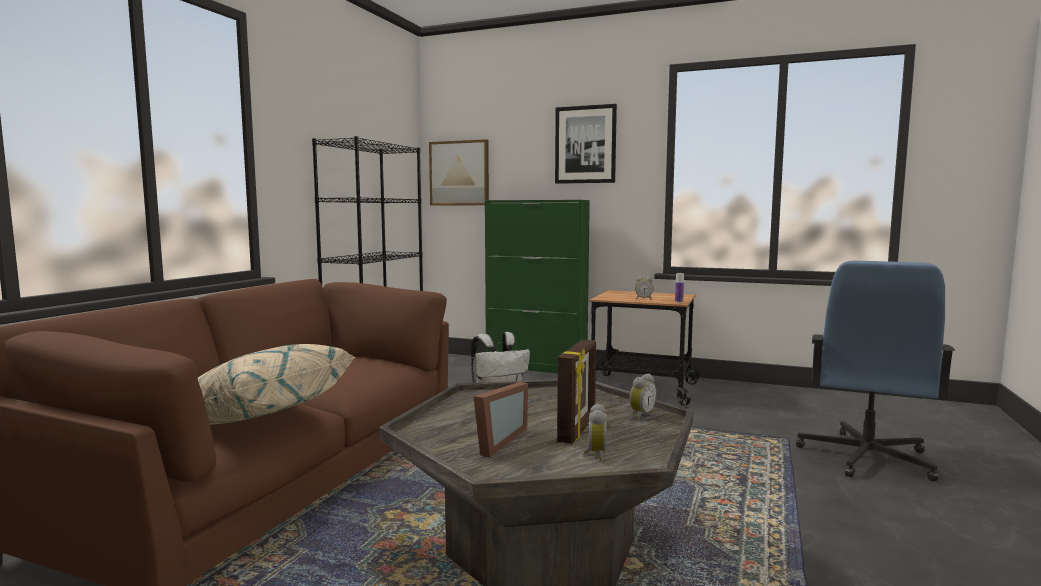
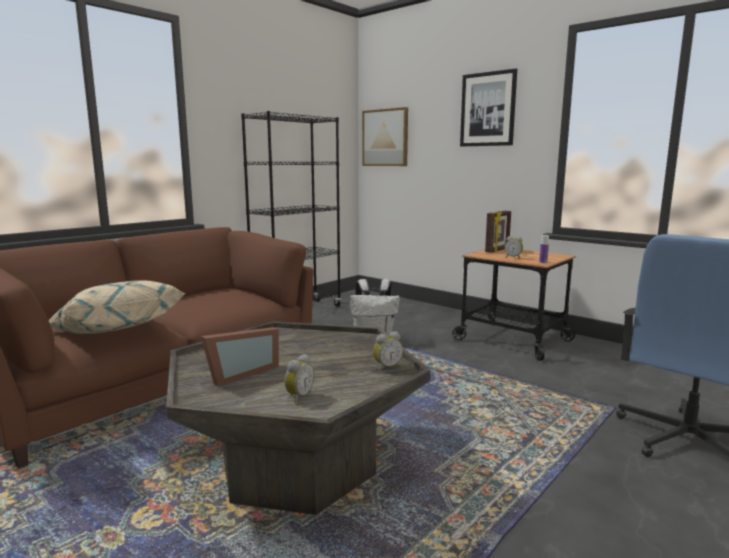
camera: 20 degrees right, 5 degrees up
(536, 367) = (436, 310): green cabinet -> none
(578, 430) = (315, 373): picture frame -> picture frame (497, 250)

